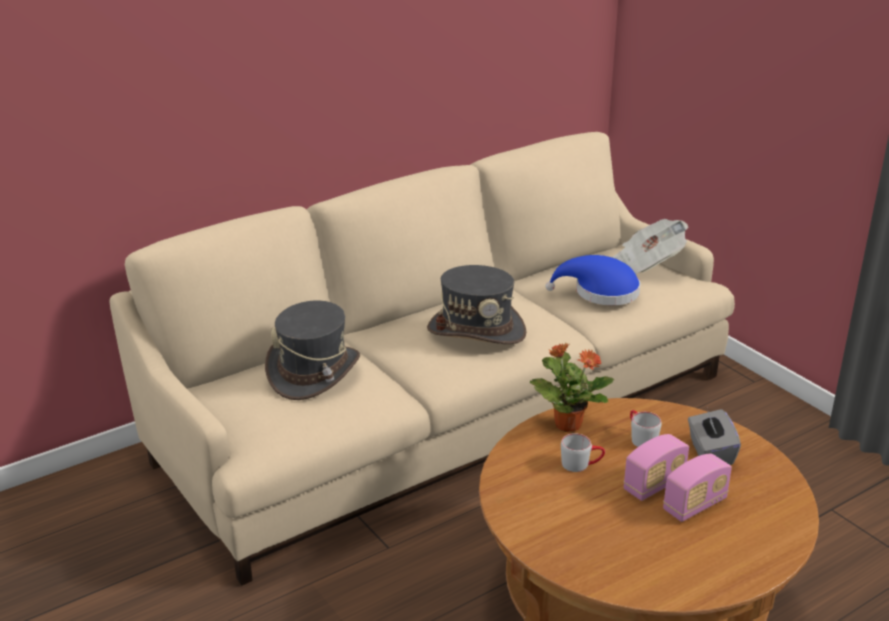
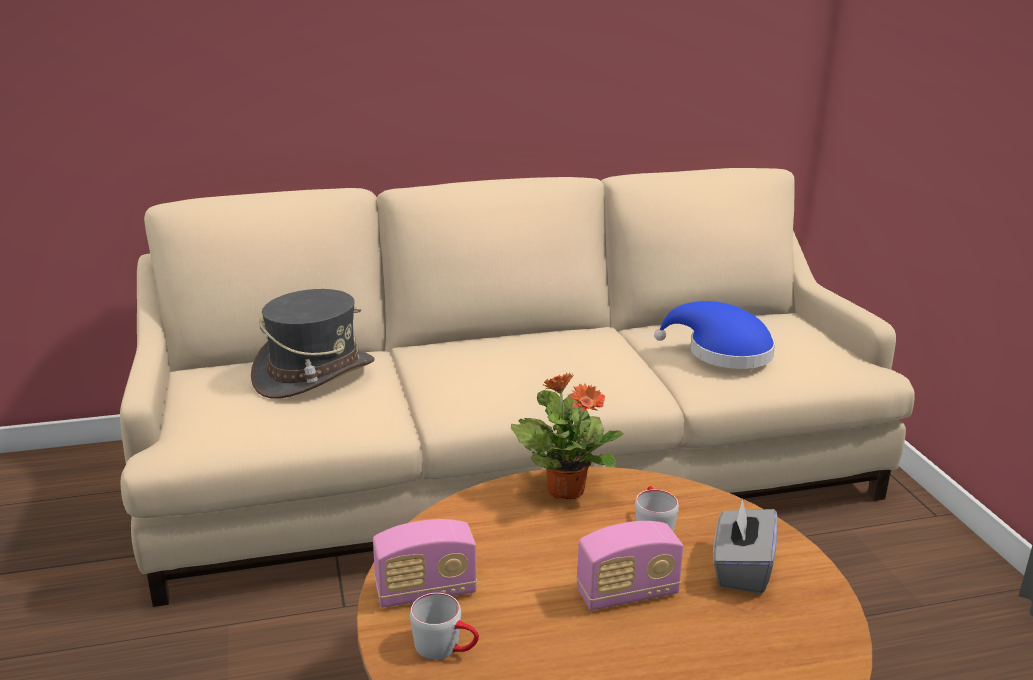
camera: 20 degrees right, 5 degrees down
(476, 330) = (533, 365): grey hat -> none
(581, 464) = (545, 543): grey mug -> grey mug (446, 648)
(645, 265) = (801, 334): newspaper -> none
(695, 505) = (668, 637): radio -> radio (425, 592)

